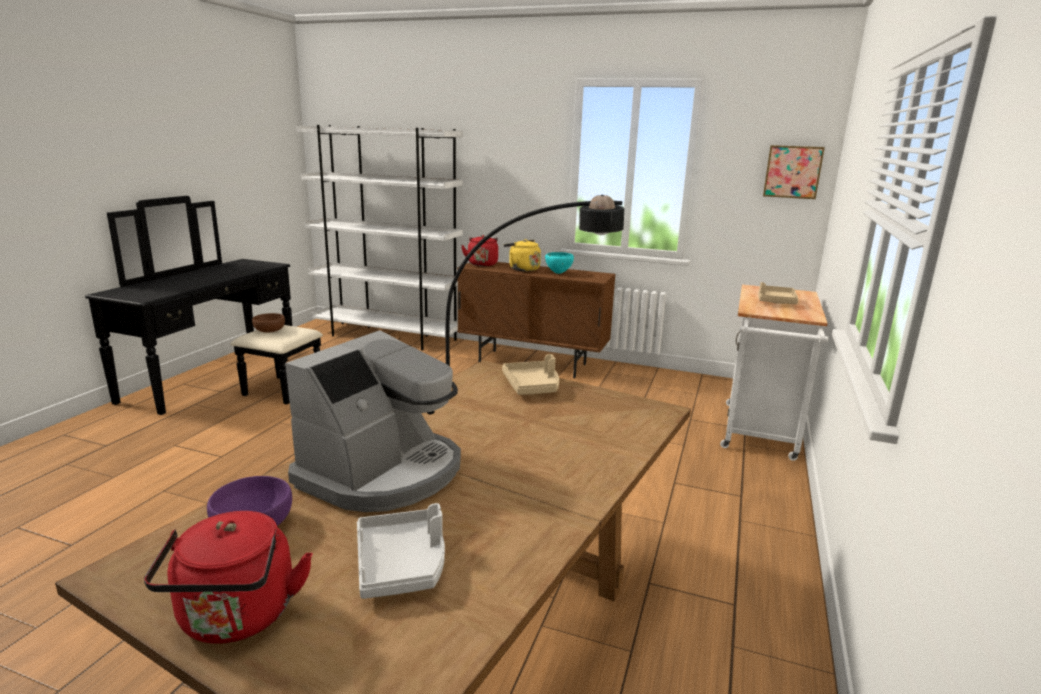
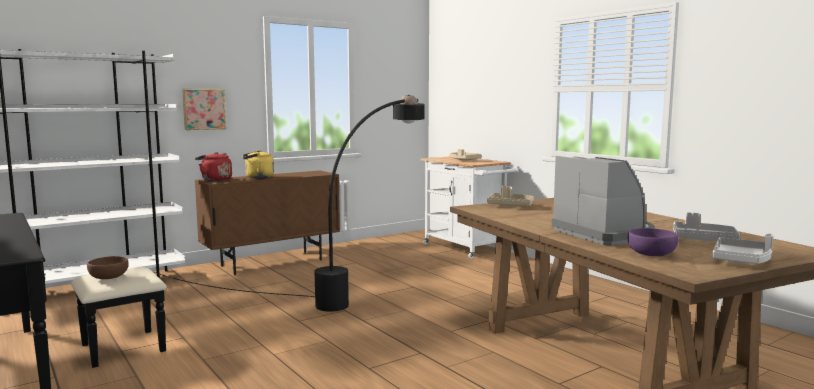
camera: 55 degrees left, 10 degrees down
(237, 619) = (742, 260): red kettle -> grey tray
(558, 273) = (290, 175): turquoise bowl -> none
(792, 172) = (408, 86): picture -> picture (203, 109)

